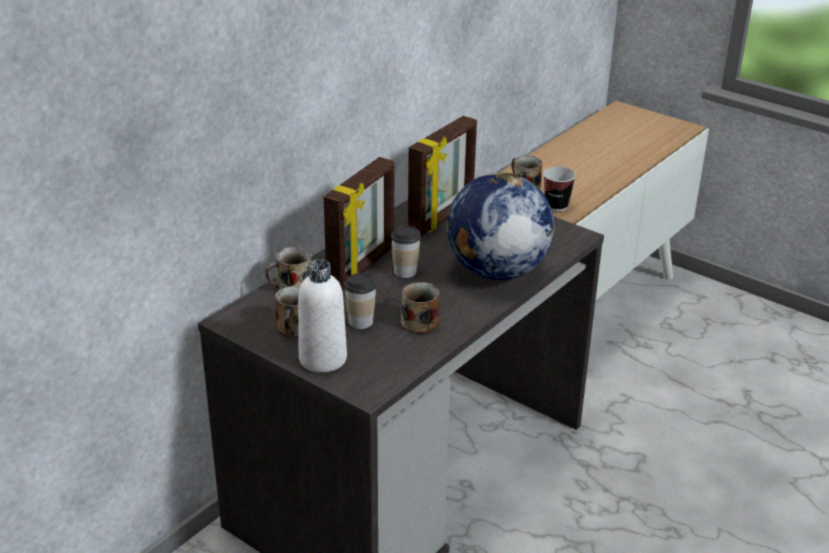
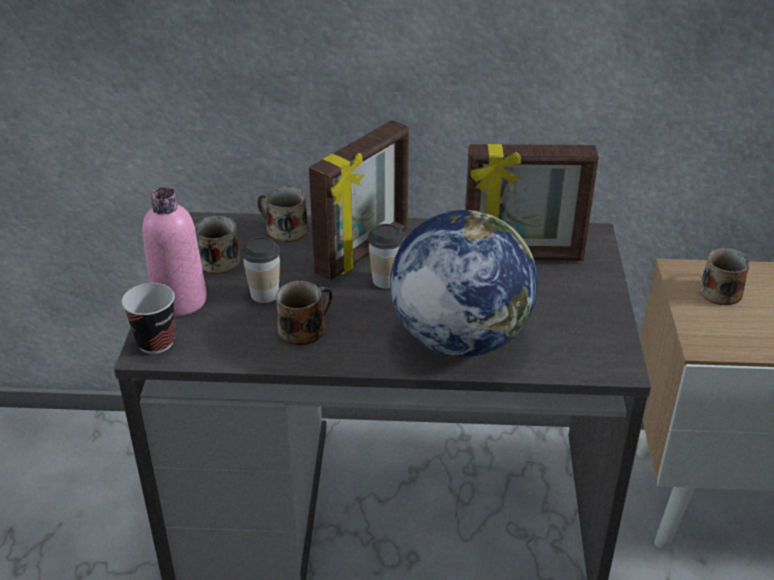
camera: 55 degrees right, 5 degrees up
(323, 359) = (179, 300): white bottle -> pink bottle
(362, 267) = (364, 252): picture frame -> picture frame turned 45 degrees counterclockwise
(556, 206) = (714, 332): cup -> cup (156, 342)

